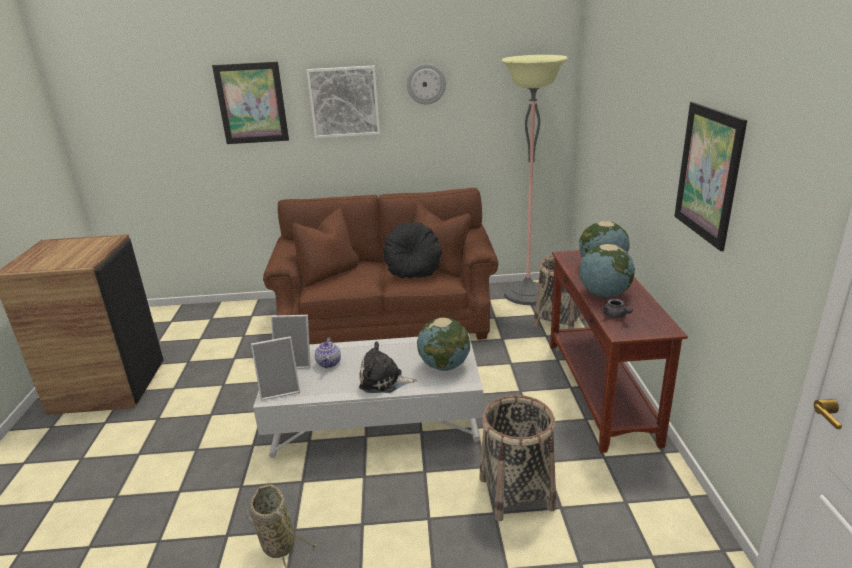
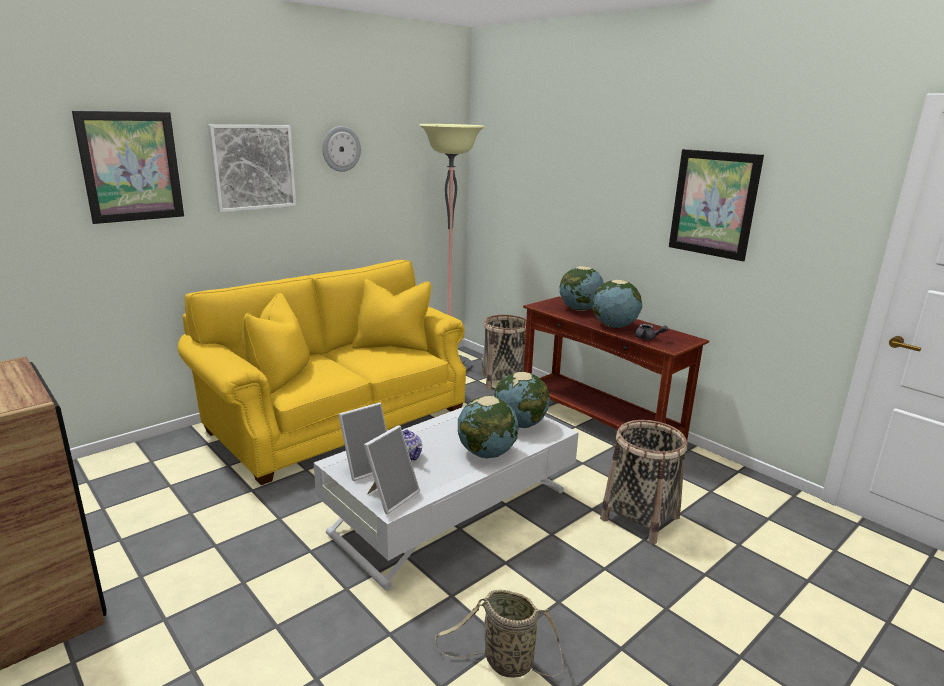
camera: 40 degrees left, 5 degrees down
(384, 381) = (487, 453): plush toy -> globe
(387, 317) = (336, 418): brown sofa -> yellow sofa
(413, 274) = (383, 356): black pillow -> none

